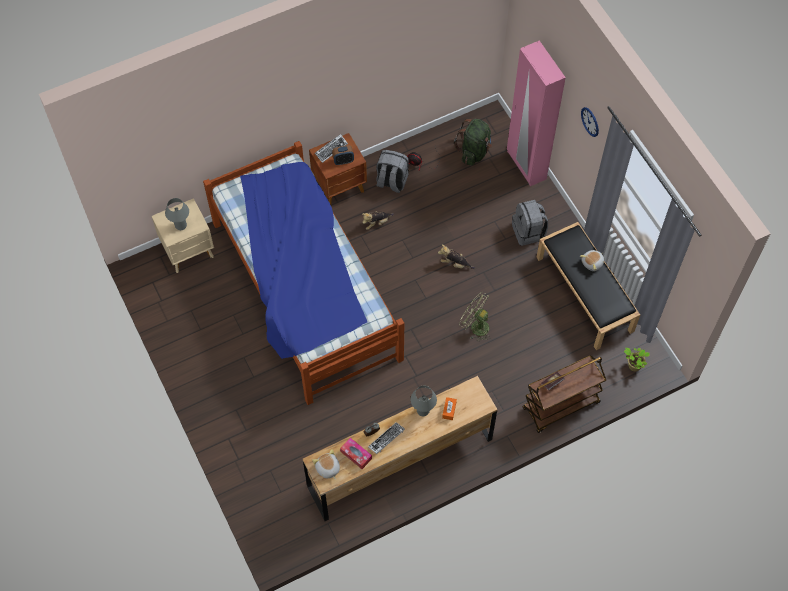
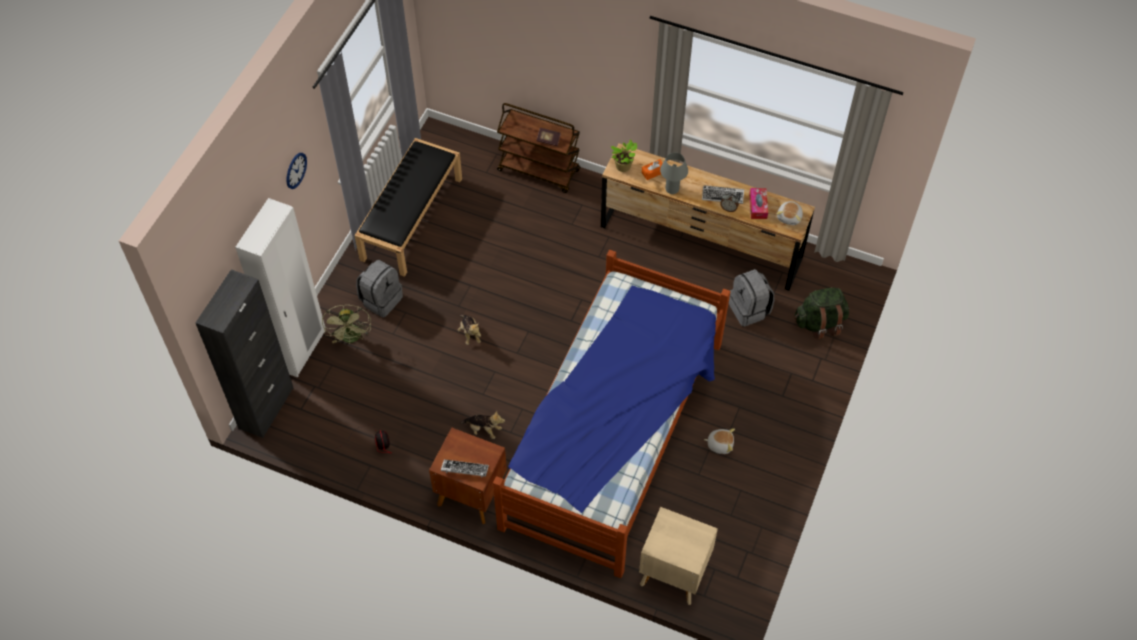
camera: 130 degrees left, 5 degrees down
(180, 225) = (682, 536): grey table lamp -> none
(343, 161) = (469, 448): alarm clock -> none
(391, 181) = (422, 452): grey backpack -> grey backpack (749, 309)
(474, 151) = (321, 405): green backpack -> green backpack (819, 323)
(475, 326) = (521, 275): green fan -> green fan (351, 338)
(498, 123) = (266, 408): none -> black cabinet
(526, 165) = (302, 350): pink wardrobe -> white wardrobe
(592, 263) = (394, 194): plush toy -> plush toy (720, 444)
(633, 365) = (453, 146): potted plant -> potted plant (624, 167)

